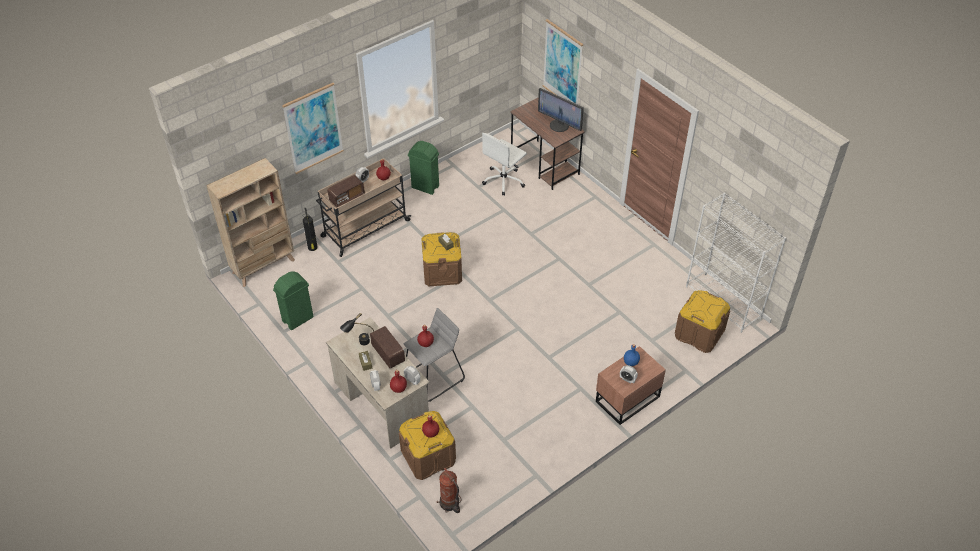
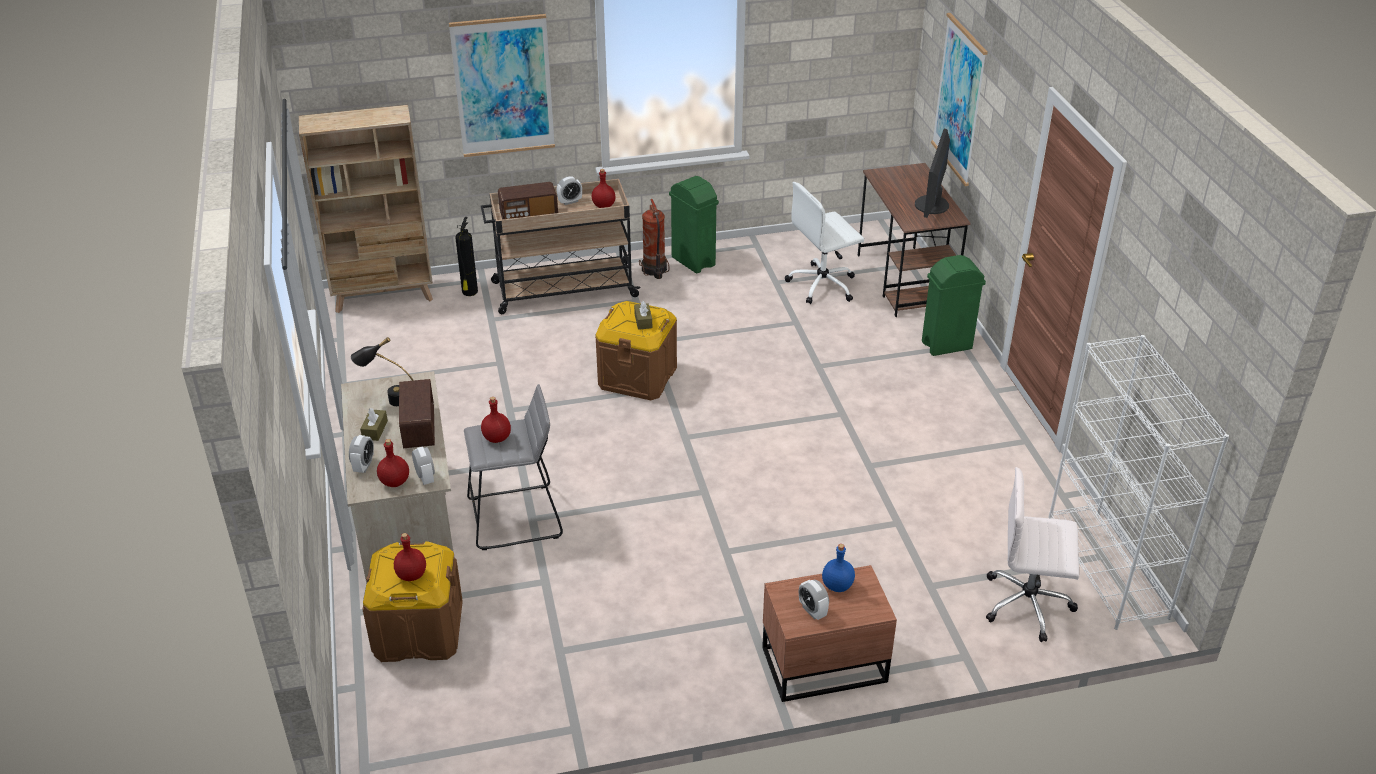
camera: 25 degrees right, 10 degrees down
(297, 319) = (376, 374): green trash can -> green trash can (946, 345)
(450, 503) = (398, 717): fire extinguisher -> fire extinguisher (654, 270)
(559, 125) = (932, 205): monitor -> monitor turned 45 degrees clockwise
(699, 333) = (1028, 604): brown storage box -> white office chair

